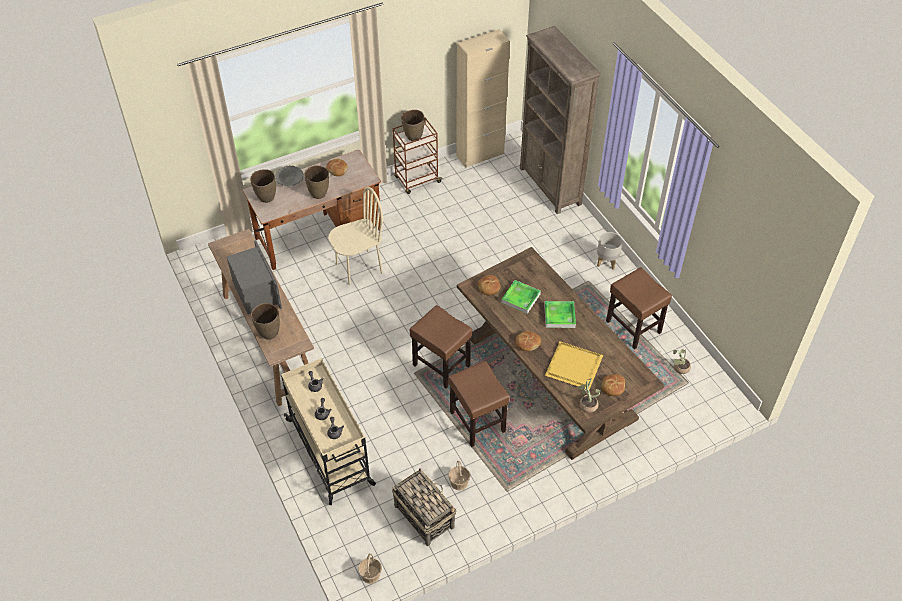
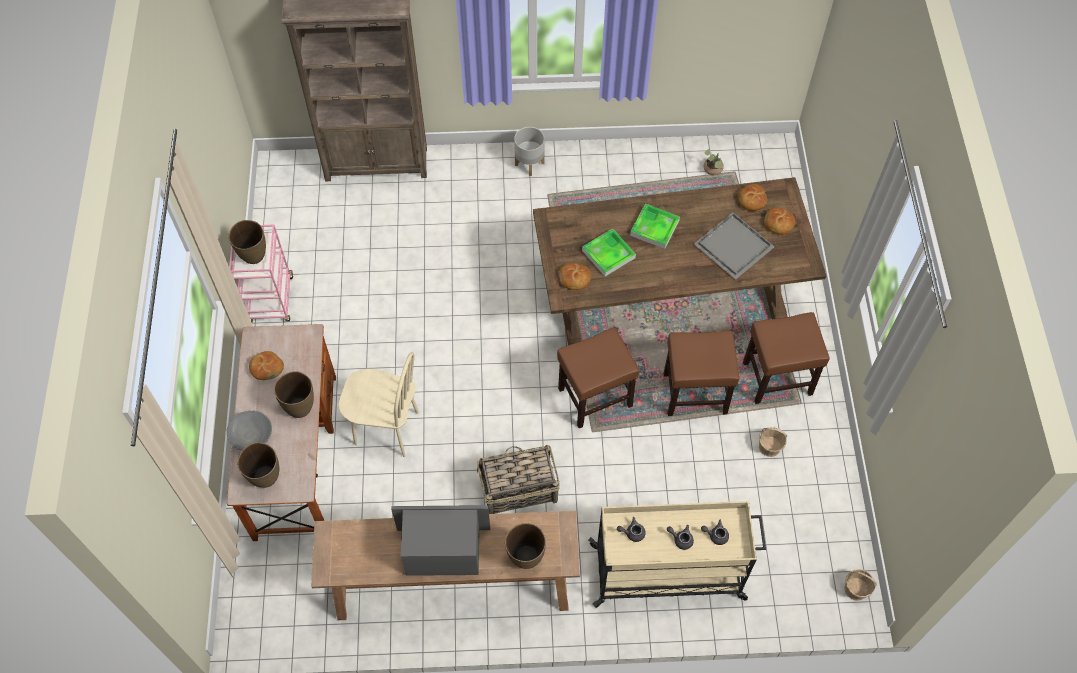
camera: 65 degrees left, 10 degrees up
(359, 268) = (386, 429): beige chair -> beige chair turned 105 degrees clockwise
(417, 180) = (271, 300): brown cart -> pink cart
(424, 515) = (799, 501): basket -> basket (518, 490)
(480, 155) = (273, 212): beige cabinet -> none
(527, 343) = (679, 276): bread -> bread (751, 200)
(575, 366) = (733, 245): yellow tray -> grey tray
(587, 404) = (790, 257): potted plant -> none
(632, 326) = (635, 184): brown stool -> brown stool (776, 378)

